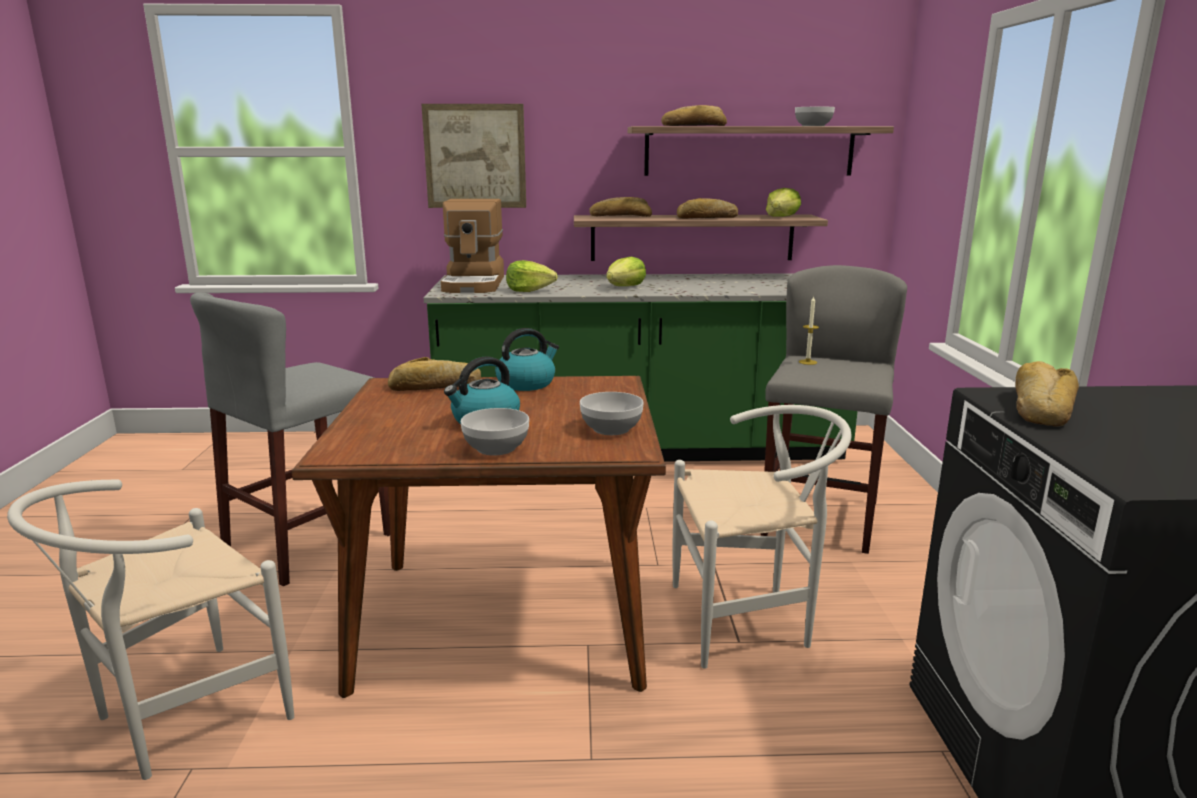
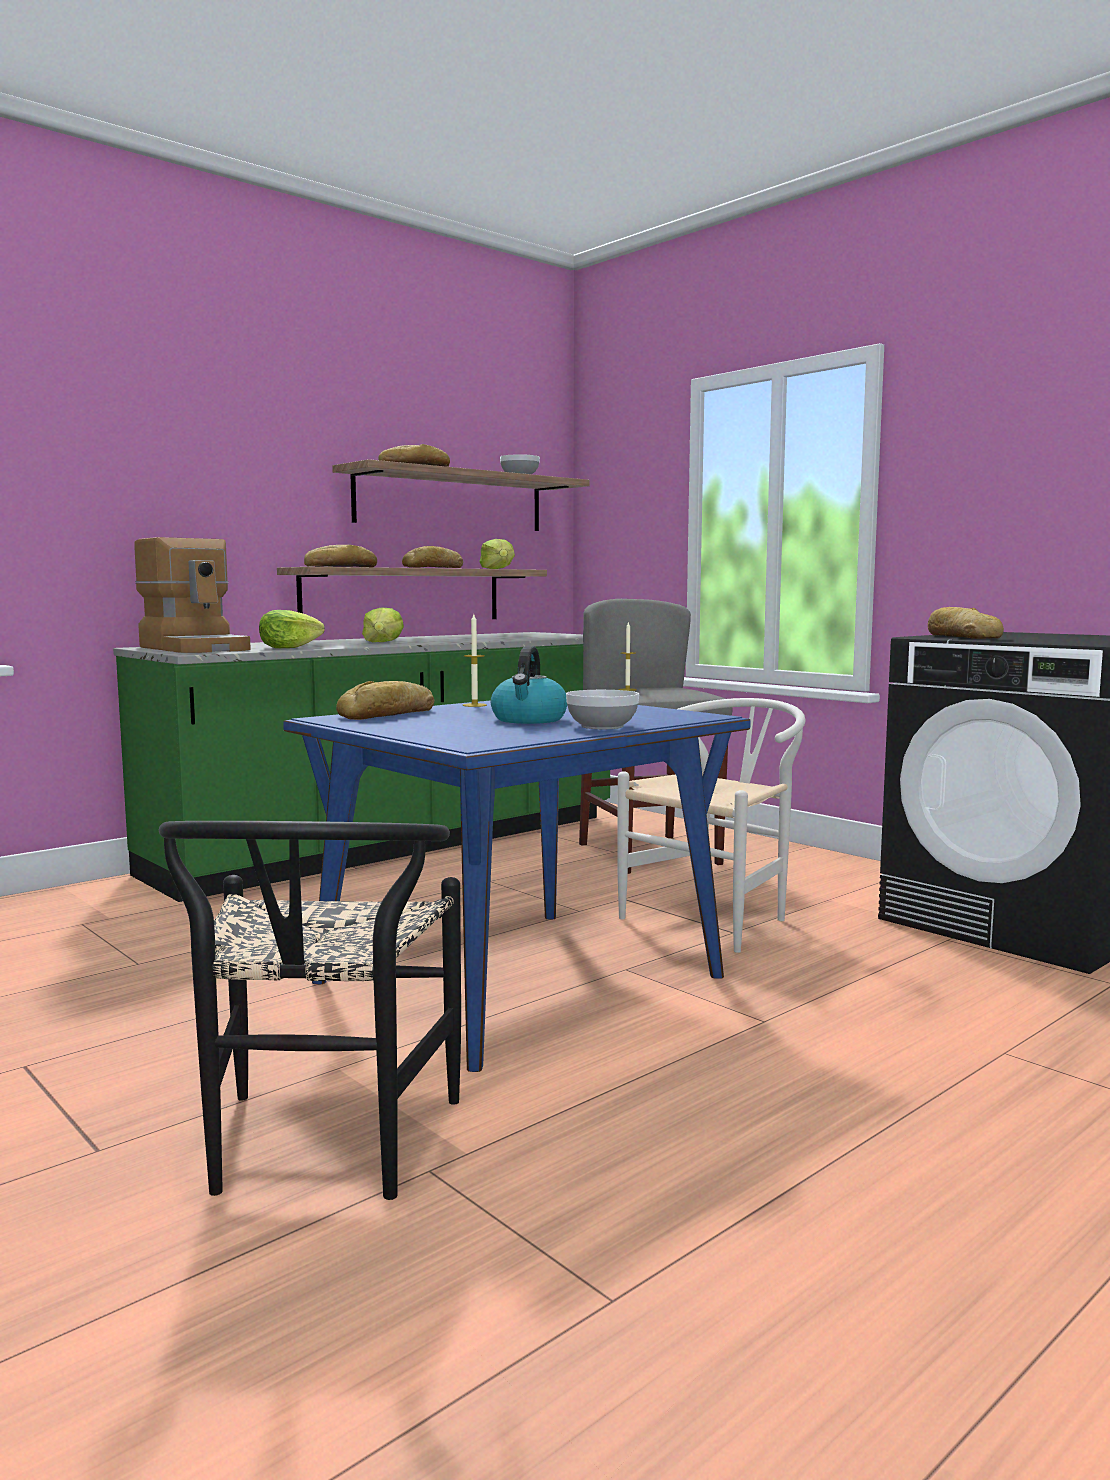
camera: 40 degrees left, 10 degrees down
(178, 718) = (321, 1153): white chair -> black chair
(309, 542) = (148, 997): grey stool -> none
(475, 156) = (153, 488): picture -> none
(504, 620) = (520, 979): brown dining table -> blue dining table
(526, 383) = (474, 705): kettle -> candle
(610, 429) = (649, 711): bowl -> none

